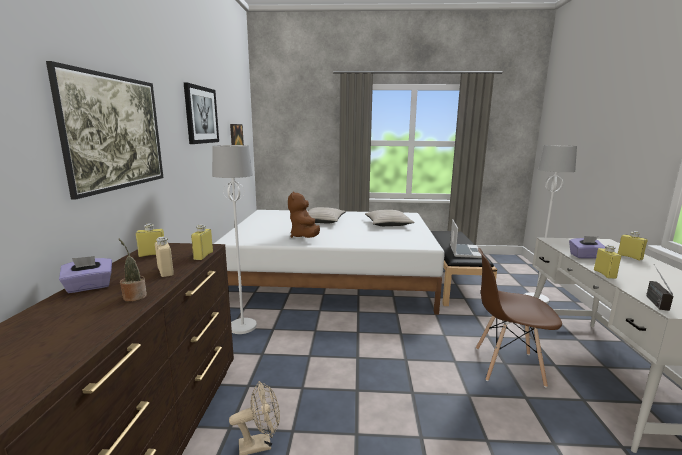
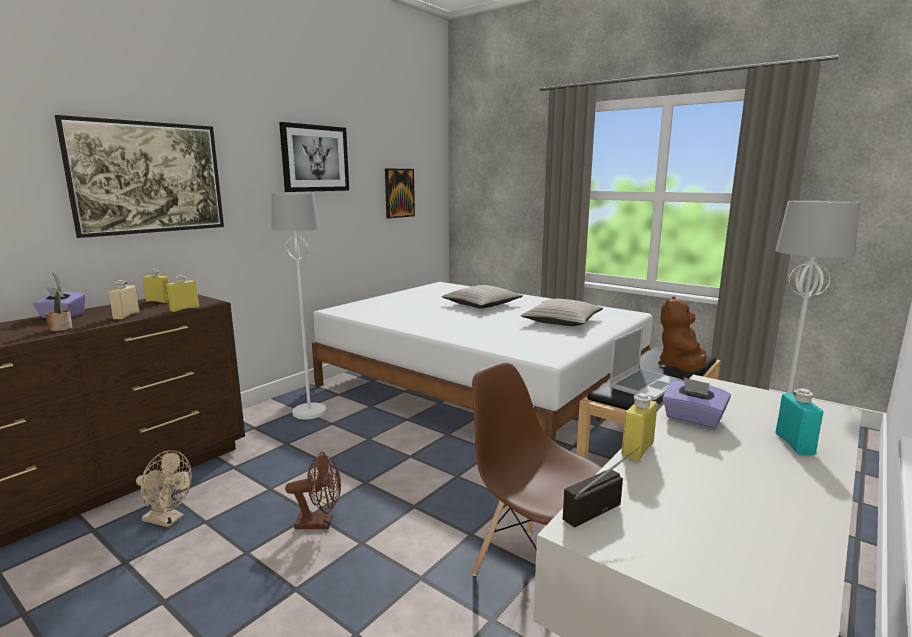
camera: 35 degrees right, 0 degrees up
(304, 237) = (417, 319): brown plush toy -> brown plush toy (681, 368)
(371, 393) = (320, 523): none -> brown fan
(629, 257) = (794, 444): yellow bottle -> turquoise bottle

